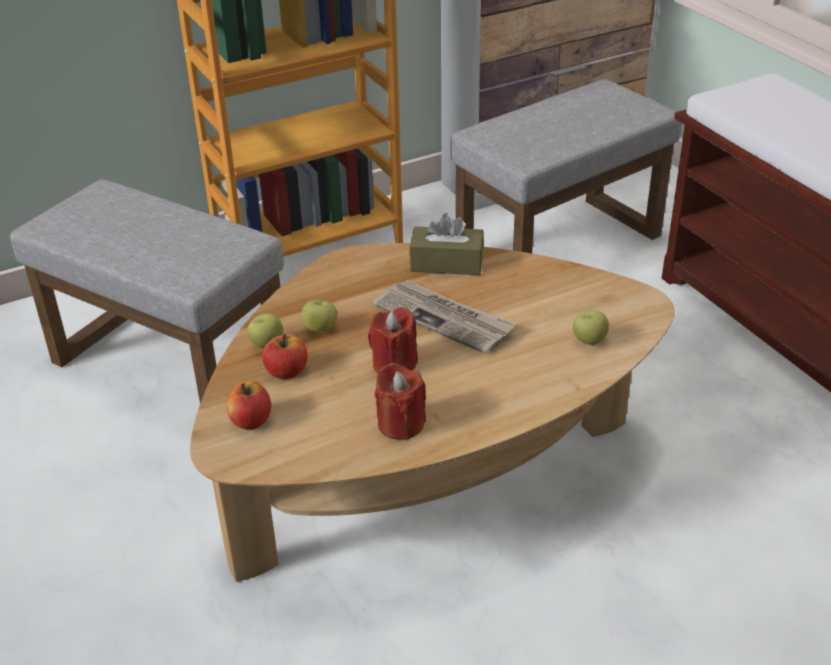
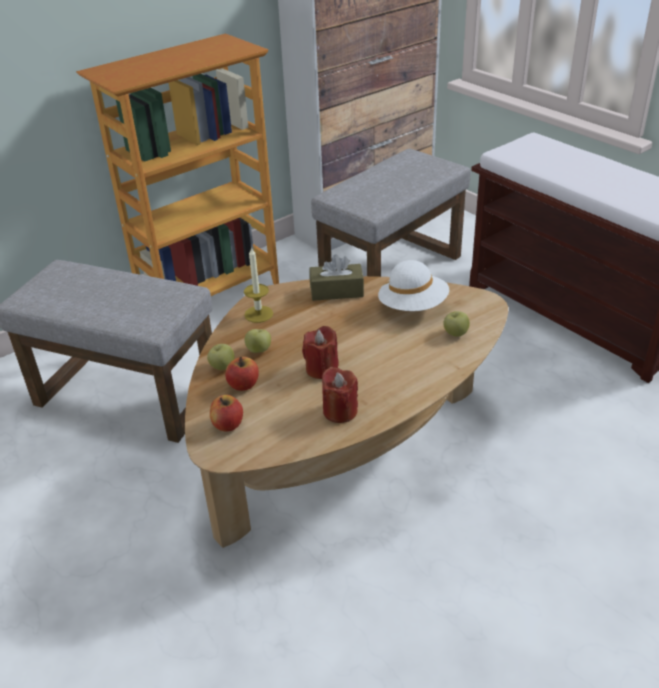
camera: 10 degrees left, 0 degrees up
(335, 281) = (258, 314): none -> candle
(444, 319) = (347, 331): newspaper -> none
(543, 296) = (413, 306): none -> white hat

